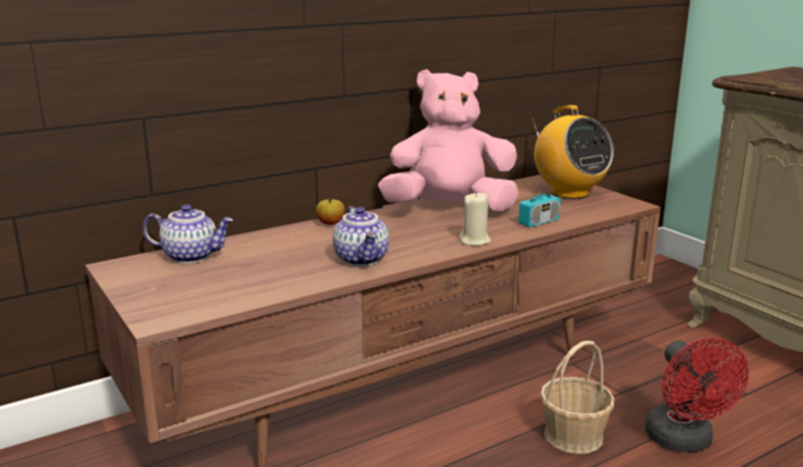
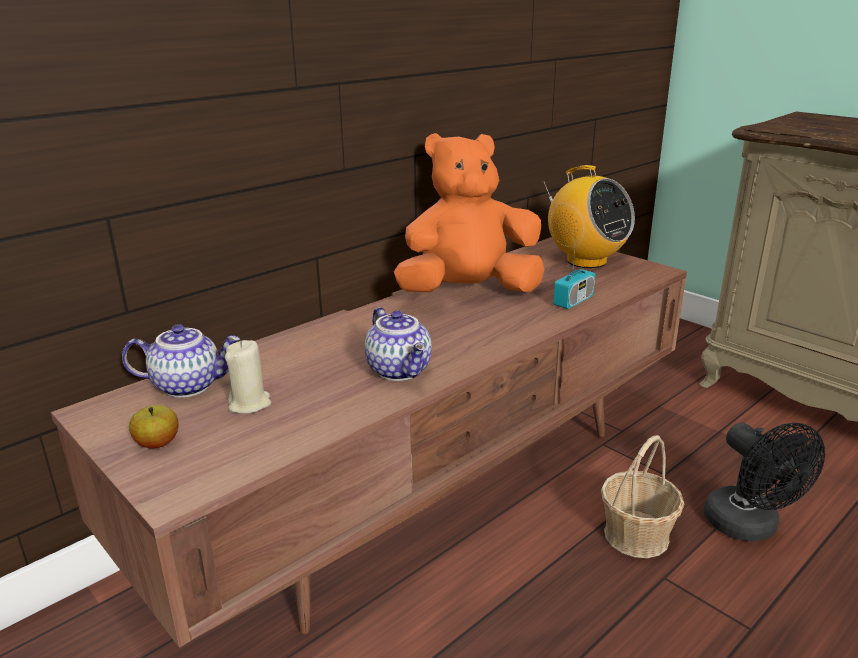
camera: 10 degrees left, 5 degrees up
(330, 223) = (342, 322): apple -> apple (157, 443)
(449, 209) = (469, 292): pink plush toy -> orange plush toy
(475, 241) = (517, 333): beige candle -> beige candle (250, 404)
(684, 441) = (749, 527): red fan -> black fan

